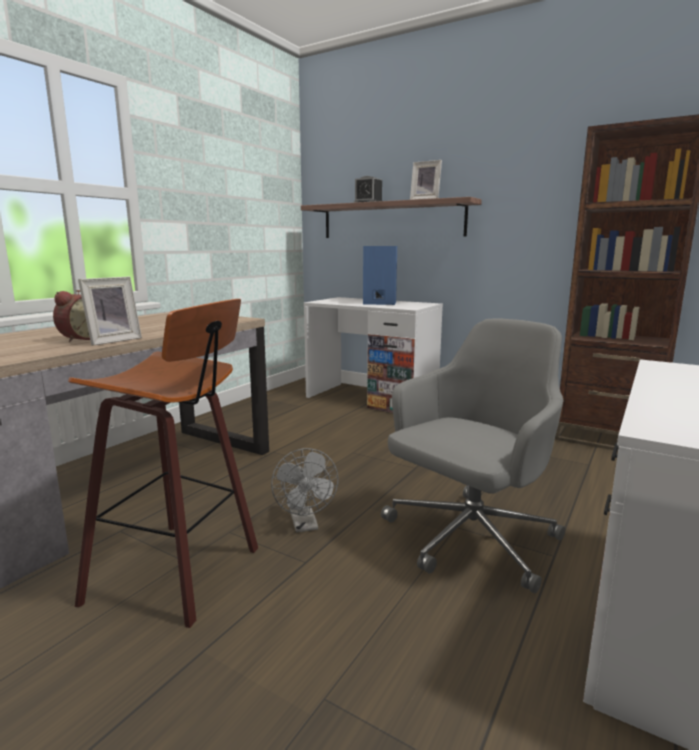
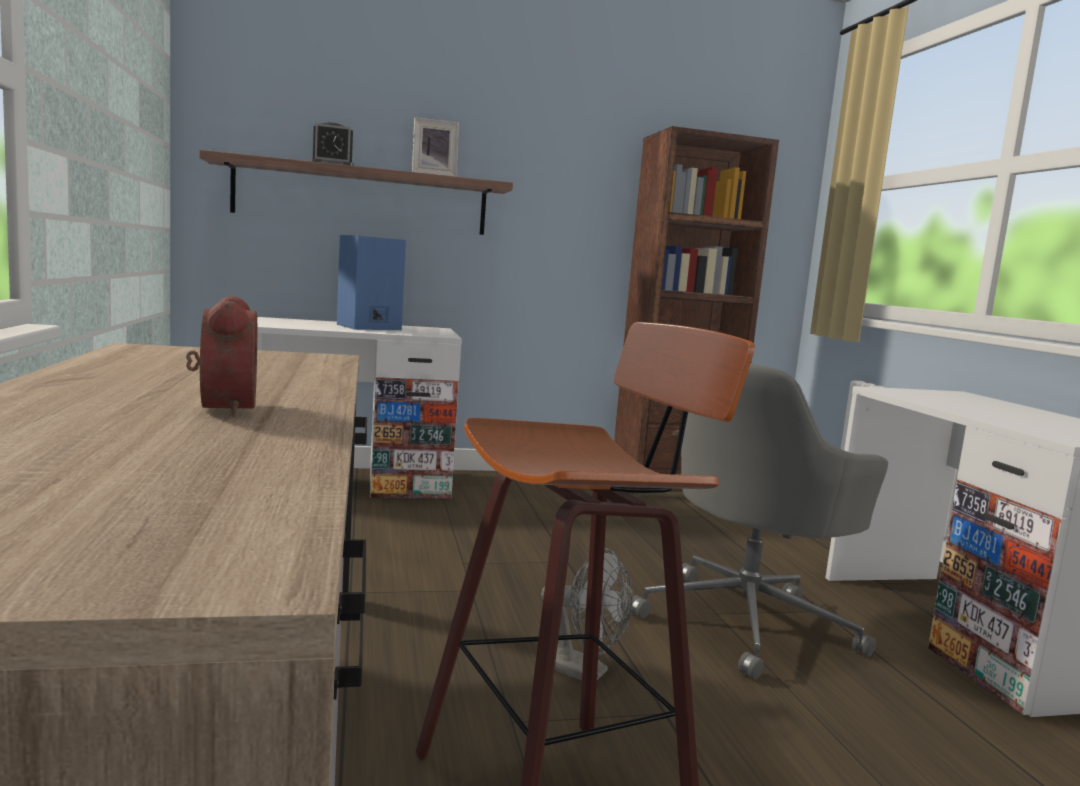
camera: 45 degrees left, 5 degrees down
(112, 340) = (307, 406): picture frame -> none
(469, 539) = (747, 622): grey office chair -> grey office chair turned 135 degrees counterclockwise

